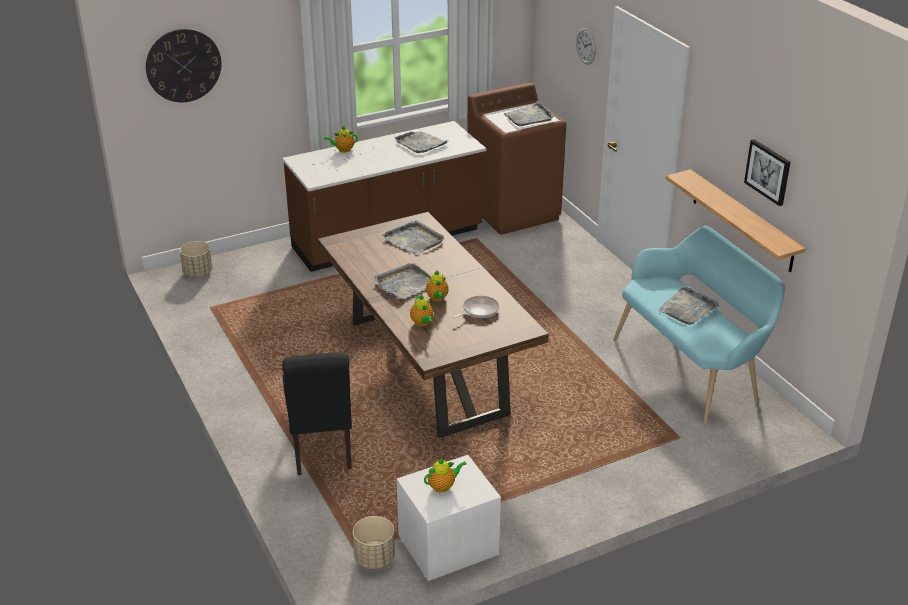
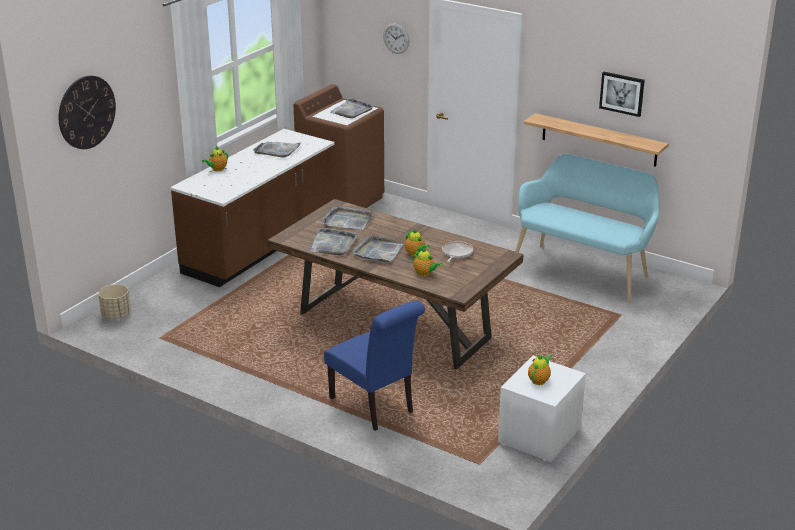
camera: 30 degrees left, 5 degrees down
(322, 450) = (375, 407): black chair -> blue chair
(375, 558) = (496, 462): beige planter -> none
(688, 308) = (581, 218): grey tray -> grey tray (333, 244)

